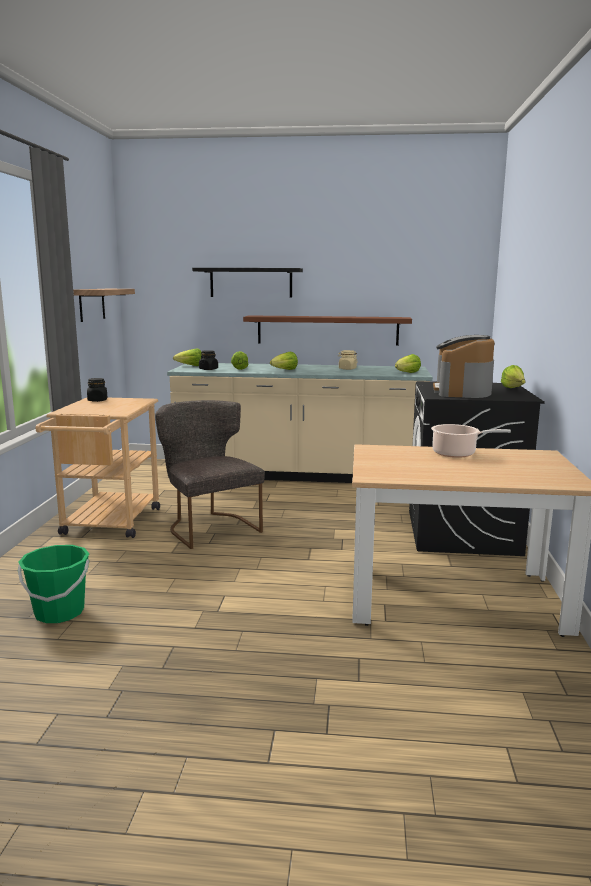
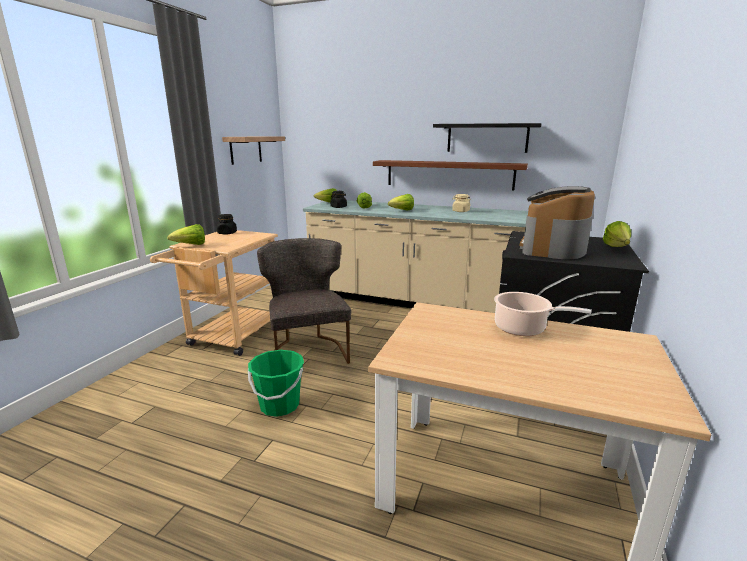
camera: 15 degrees right, 5 degrees up
(59, 612) = (123, 436): green bucket -> green bucket (279, 405)
(251, 282) = (383, 131): black shelf -> black shelf (487, 138)
(407, 373) = (514, 219): lettuce -> lettuce (191, 245)

